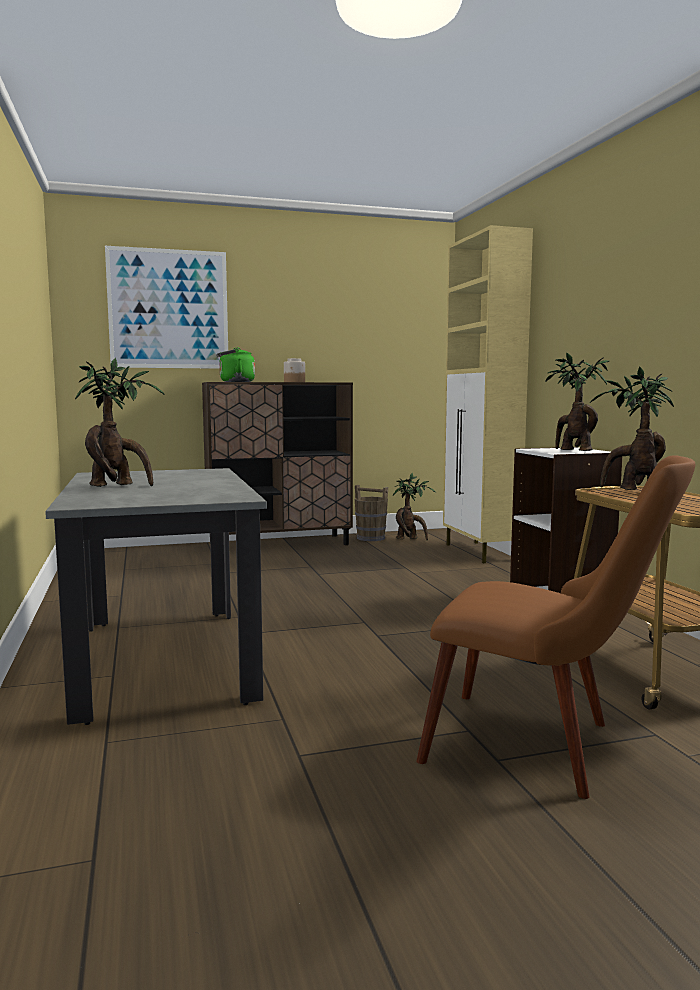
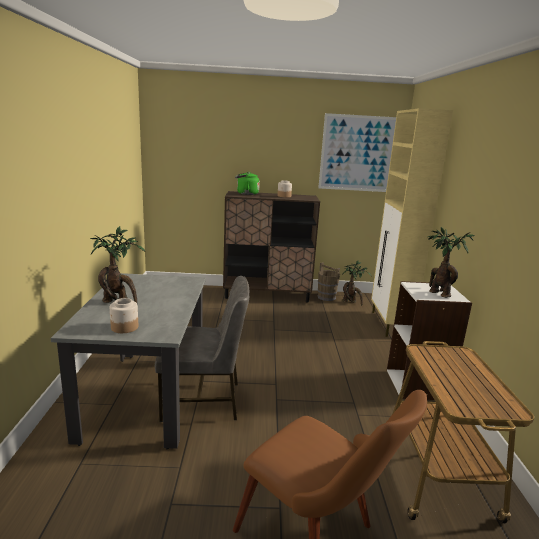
camera: 15 degrees right, 10 degrees up
(161, 498) = (124, 327): none -> jar
(168, 309) = (210, 143): picture -> picture (357, 153)
(265, 651) = (203, 400): none -> grey chair
(634, 490) = (449, 354): potted plant -> none

